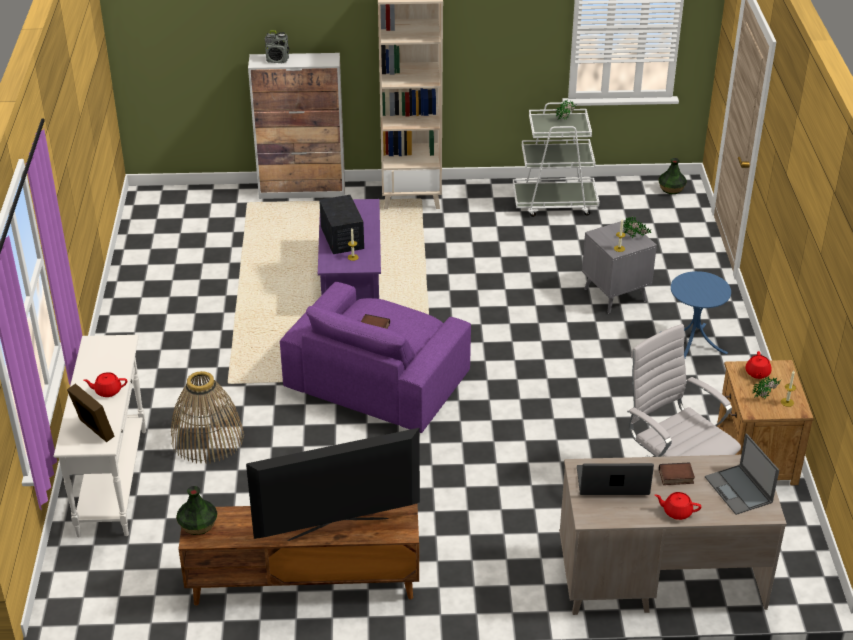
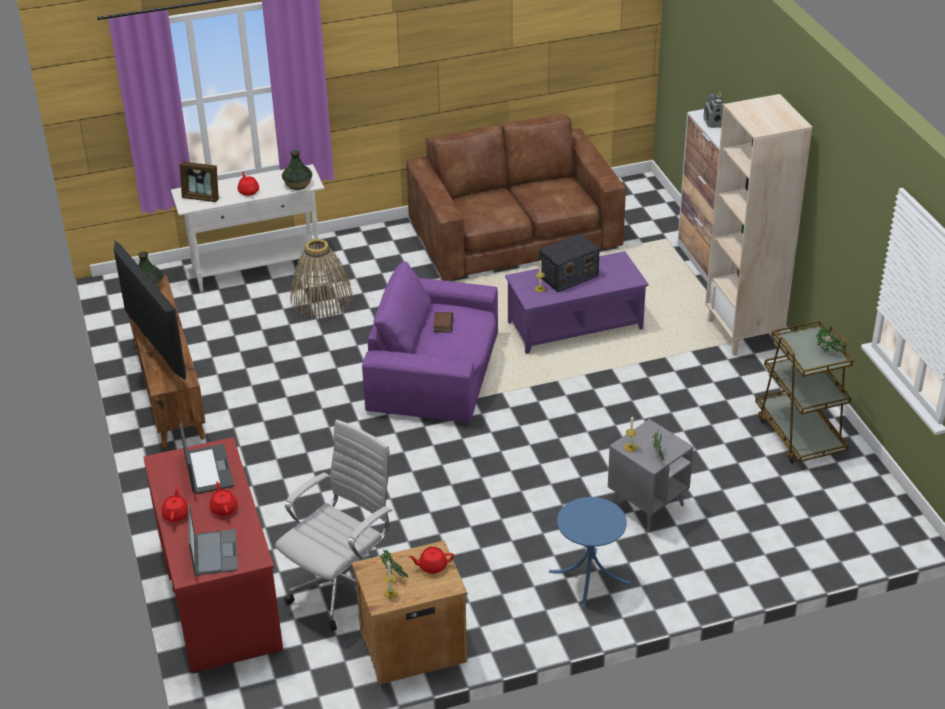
camera: 75 degrees right, 0 degrees up
(94, 430) = (201, 197): picture frame -> picture frame turned 75 degrees clockwise
(176, 286) = (514, 234): none -> brown sofa
(555, 203) = (799, 434): white cart -> brown cart
(659, 578) = (218, 593): beige desk -> red desk
(671, 189) = (893, 523): vase -> vase (297, 184)
(675, 477) = (224, 508): book -> red teapot
(739, 490) = (214, 552): laptop -> laptop turned 120 degrees clockwise

